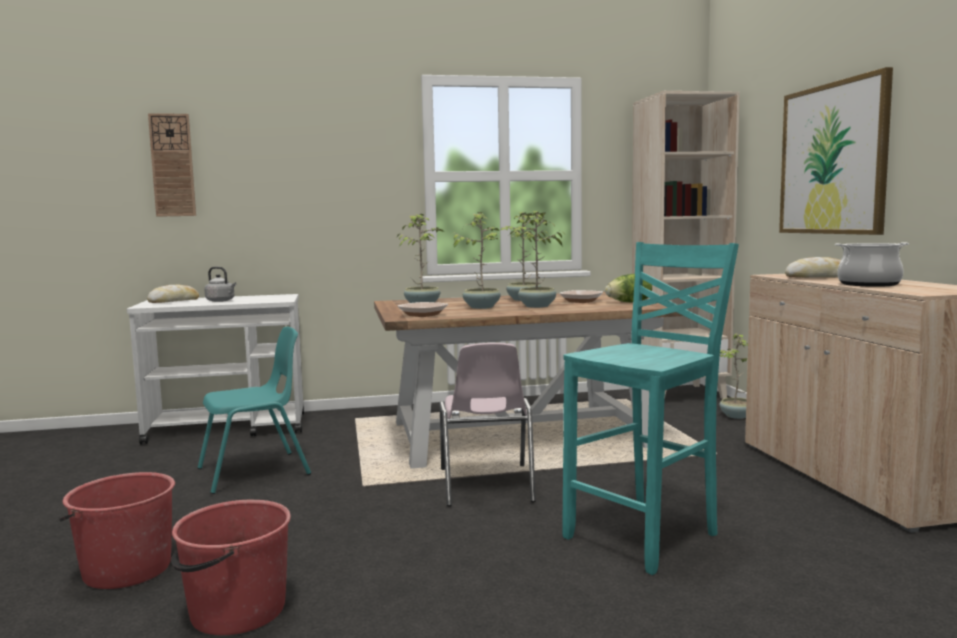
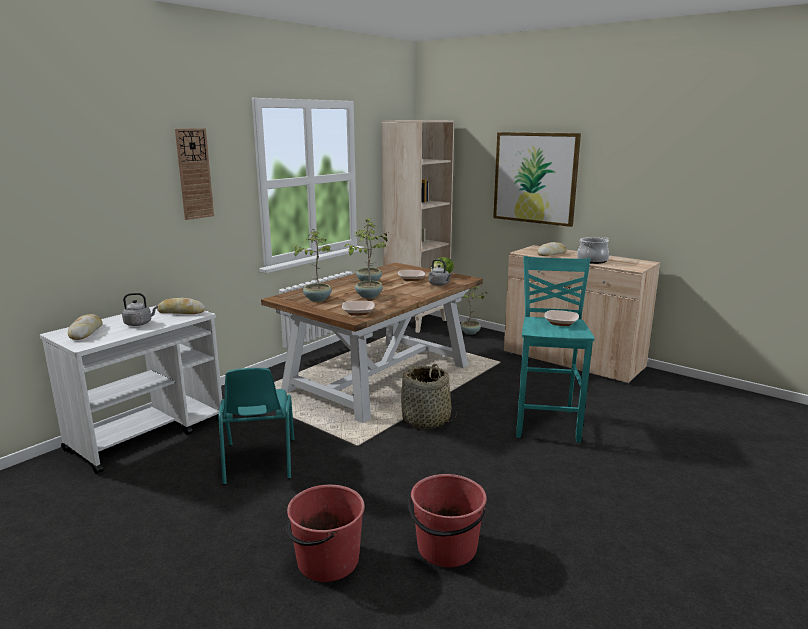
camera: 40 degrees left, 10 degrees up
(172, 165) = (45, 192): wall clock -> wall clock (194, 174)
(256, 472) = (259, 462): turquoise chair -> turquoise chair turned 150 degrees clockwise
(273, 298) = (181, 312): none -> bread
(486, 486) = (426, 420): pink chair -> basket
(537, 306) = (401, 289): potted plant -> none
(601, 307) = (440, 284): none -> grey kettle
(663, 353) = (561, 323): none -> bowl

